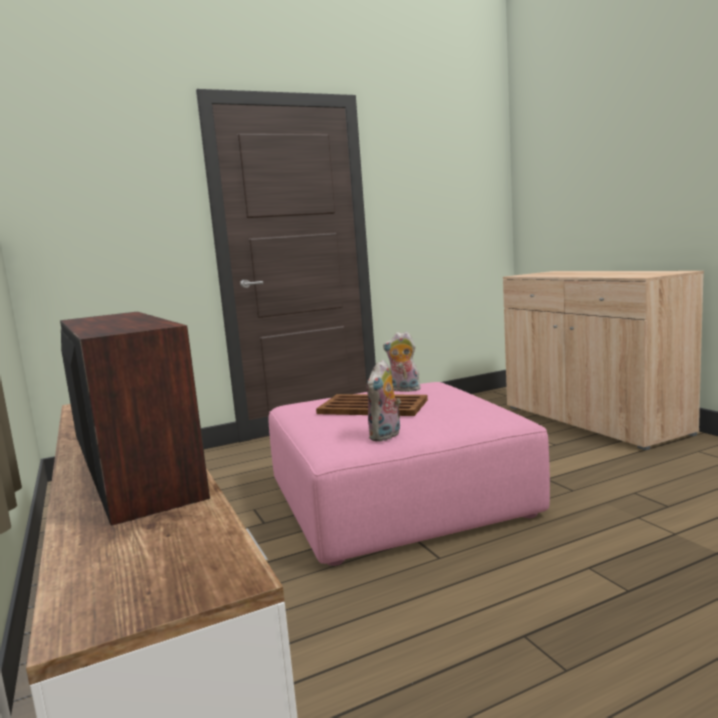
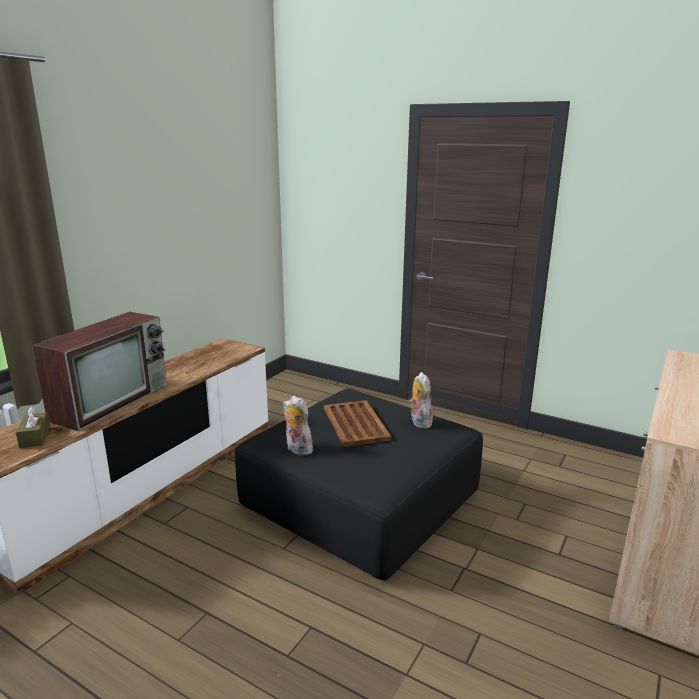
camera: 55 degrees right, 10 degrees up
(164, 537) = (35, 437): none -> brown tissue box
(386, 436) = (297, 449): plush toy -> plush toy turned 45 degrees clockwise
(397, 497) = (362, 499): pink ottoman -> black ottoman

